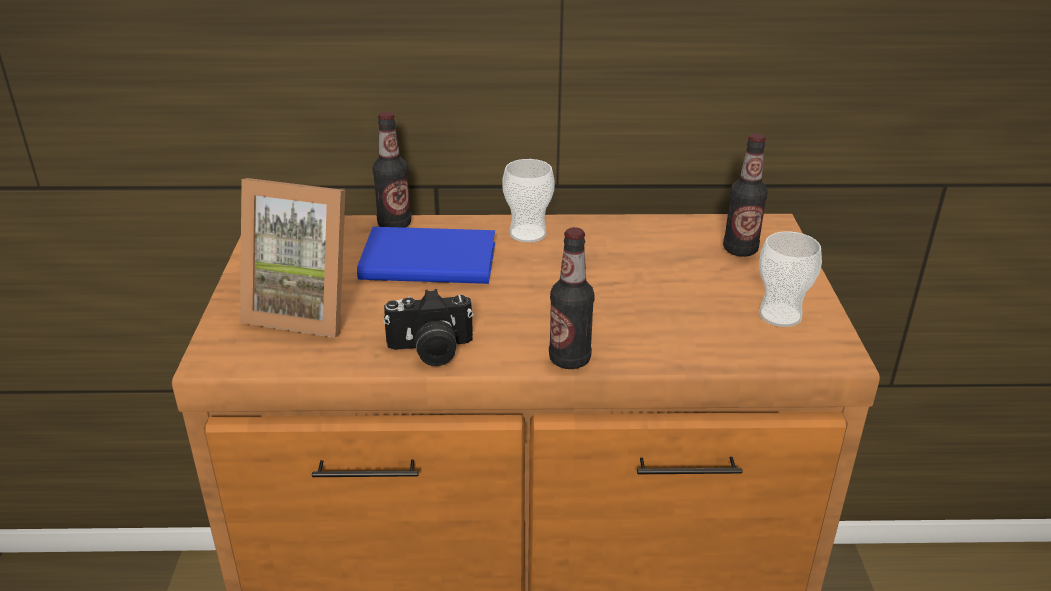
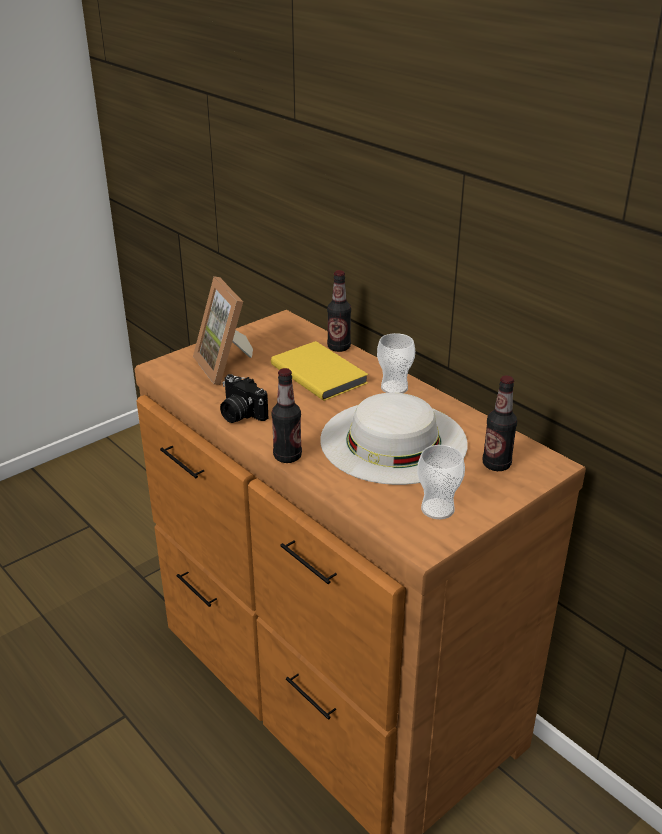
camera: 50 degrees right, 0 degrees up
(427, 259) = (320, 373): blue book -> yellow book
(627, 281) = (393, 441): none -> white hat

